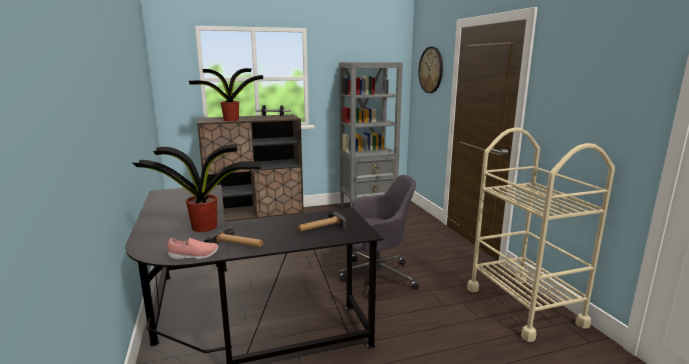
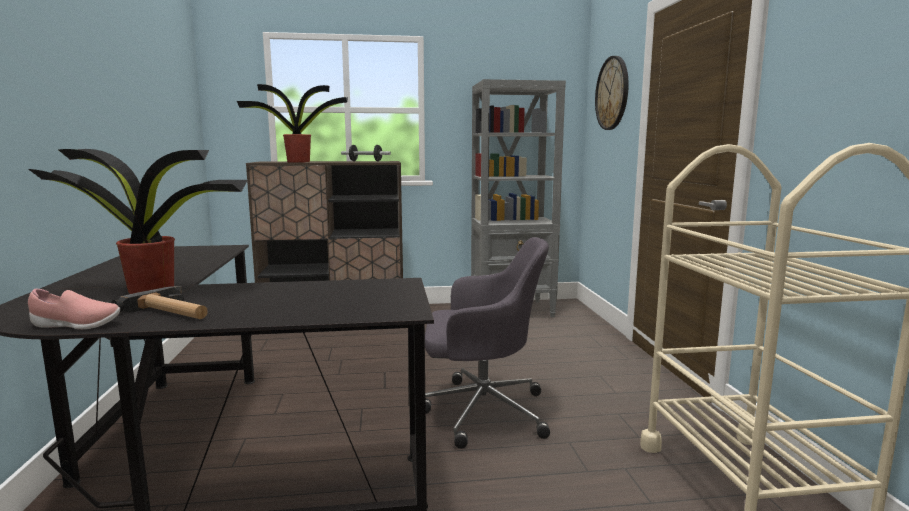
camera: 10 degrees right, 5 degrees down
(321, 227) = (339, 299): hammer -> none

